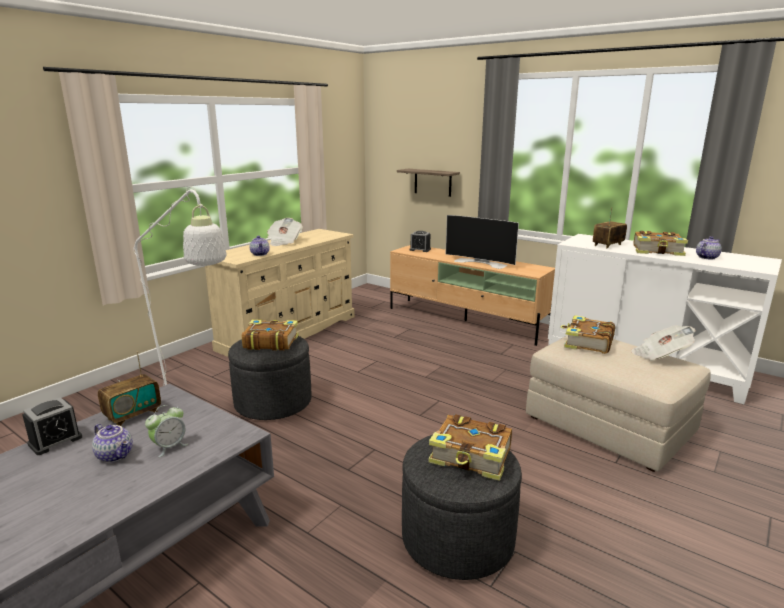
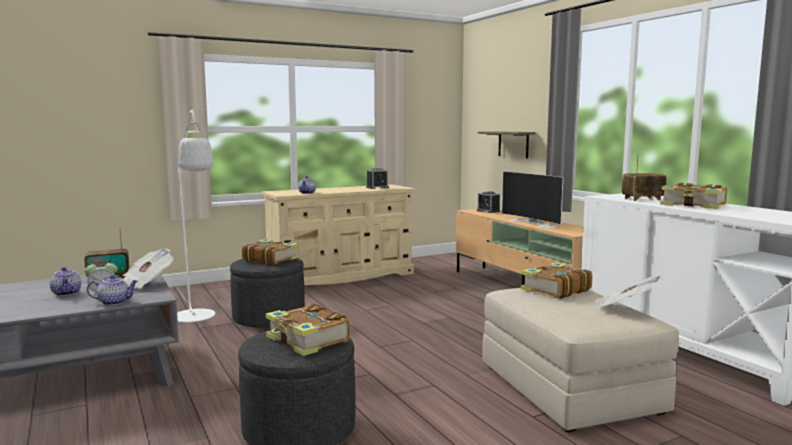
camera: 25 degrees right, 10 degrees down
(55, 441) = (47, 282): alarm clock -> alarm clock (377, 187)
(284, 242) = (343, 189): newspaper -> newspaper (144, 284)
(706, 257) = (745, 212): teapot -> teapot (114, 302)

